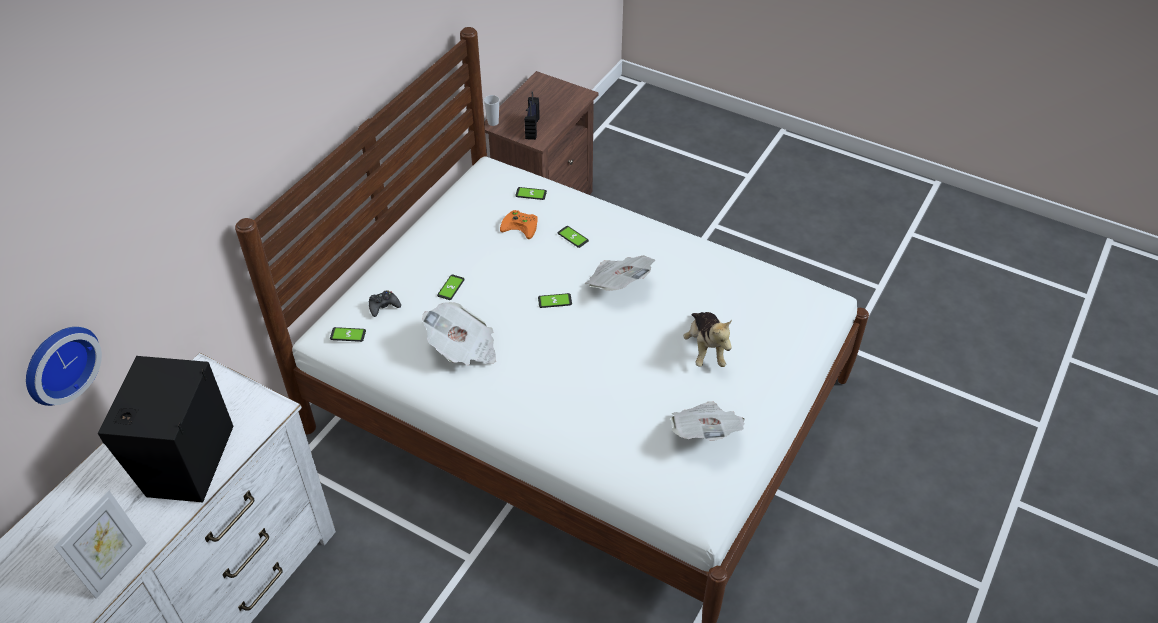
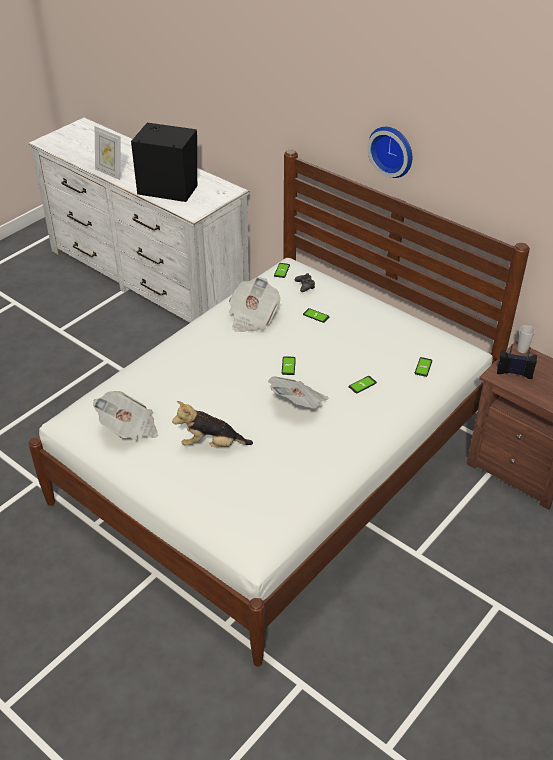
camera: 100 degrees right, 5 degrees down
(58, 363) = (195, 106): wall clock -> wall clock (392, 150)
(521, 226) = (381, 357): orange game controller -> none

